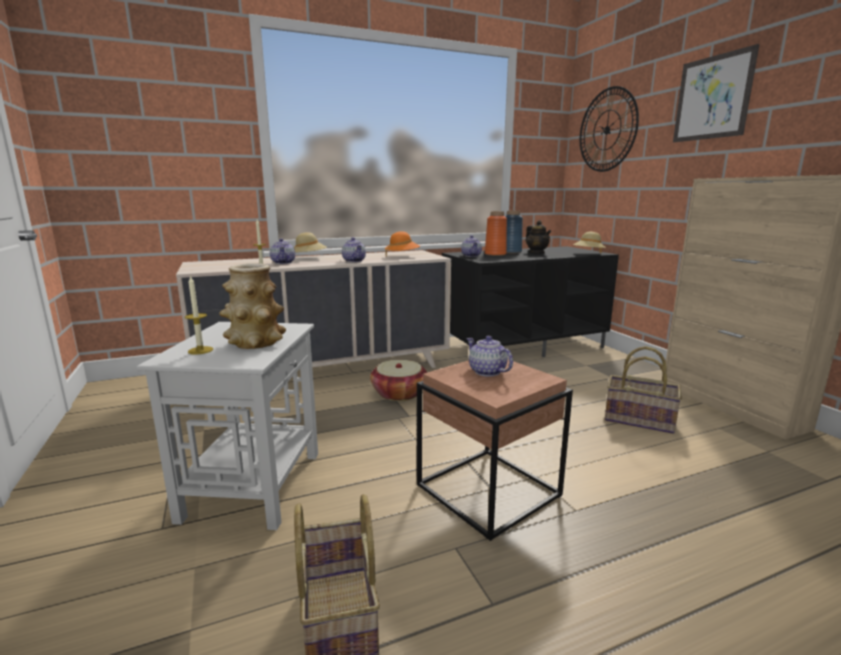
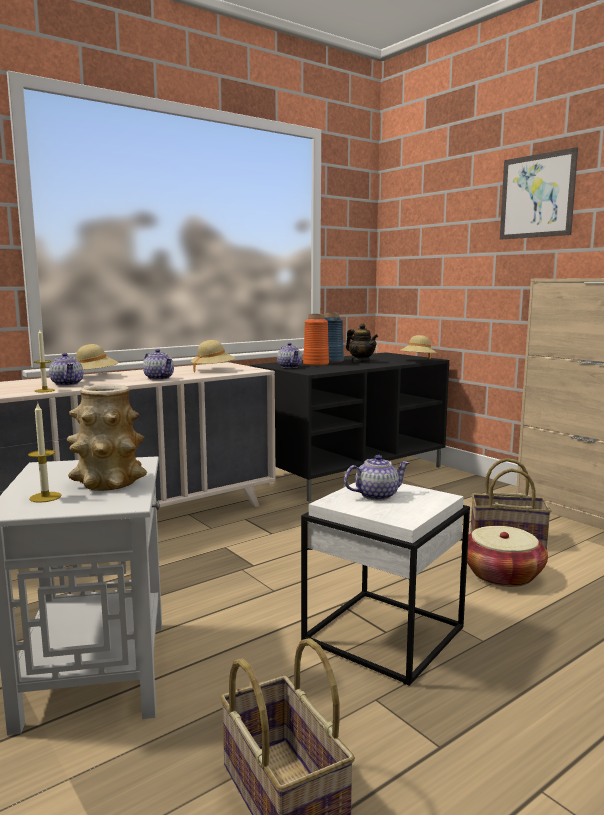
camera: 15 degrees left, 5 degrees down
(399, 393) = (229, 541): basket -> basket (502, 575)
(402, 256) = (213, 370): orange hat -> beige hat
(486, 371) = (376, 495): teapot -> teapot turned 120 degrees clockwise
(488, 491) = (384, 635): brown side table -> white side table
(607, 130) = (424, 223): wall clock -> none

